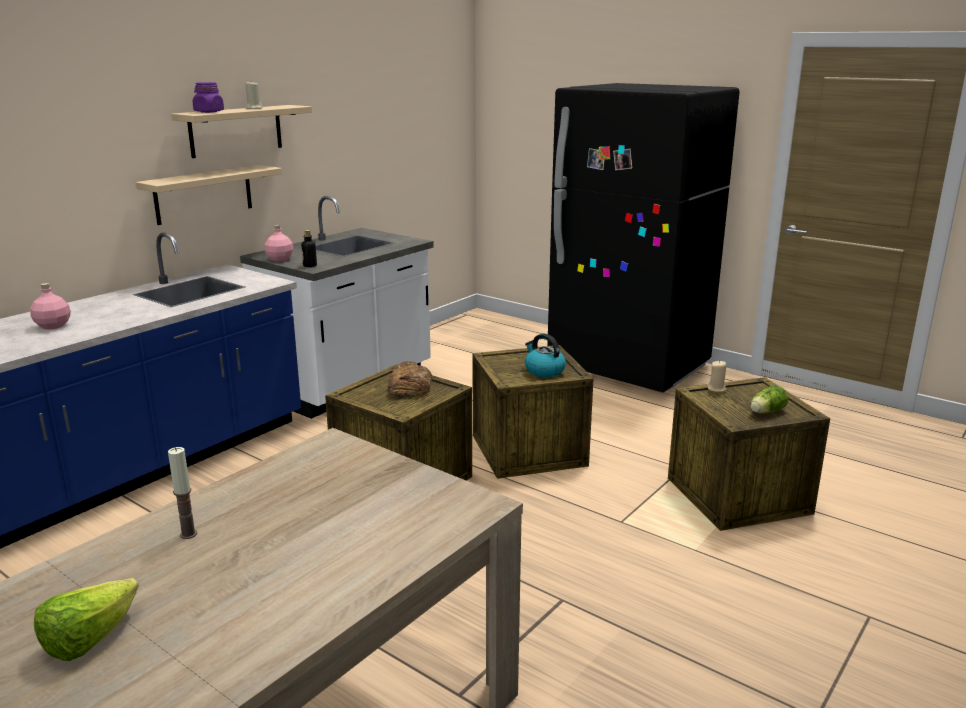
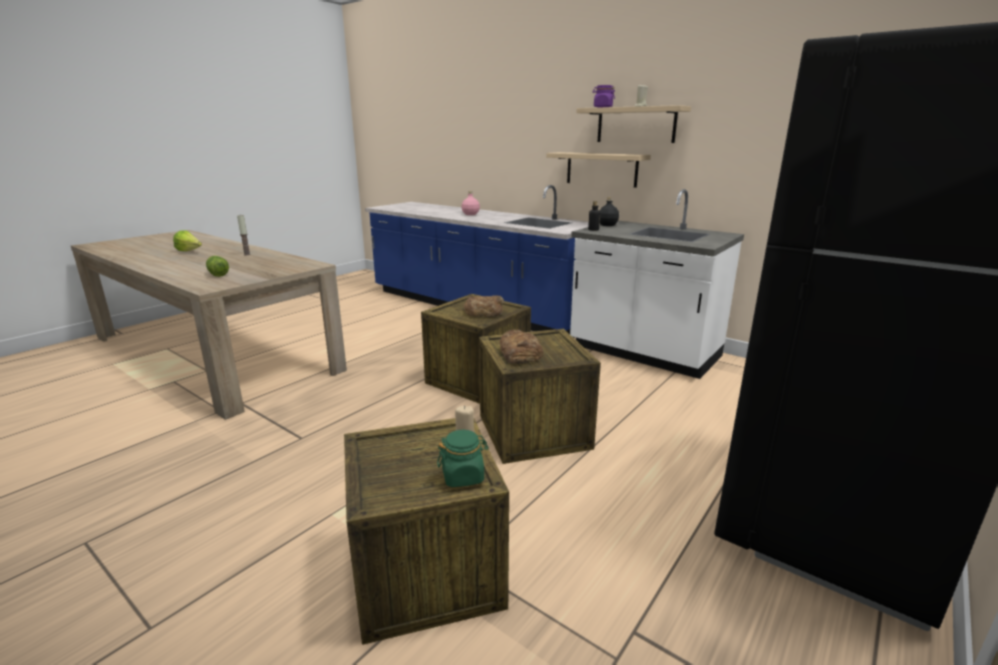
camera: 90 degrees right, 0 degrees up
(280, 259) = (608, 225): pink bottle -> black bottle
(544, 371) = (520, 353): kettle -> bread
(759, 388) = (463, 476): none -> green jar
(765, 412) = (390, 469): lettuce -> lettuce (218, 274)

